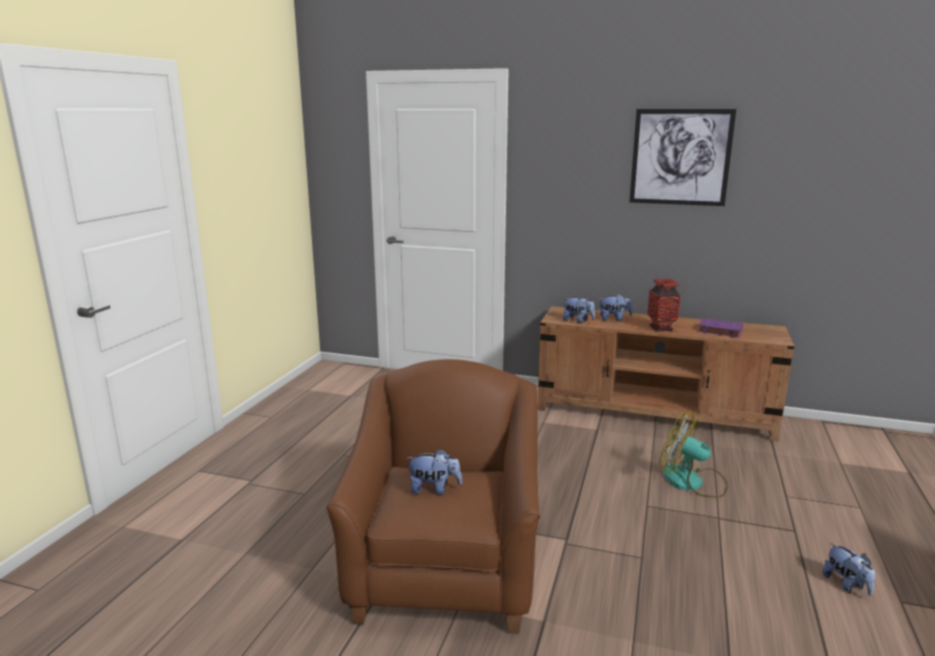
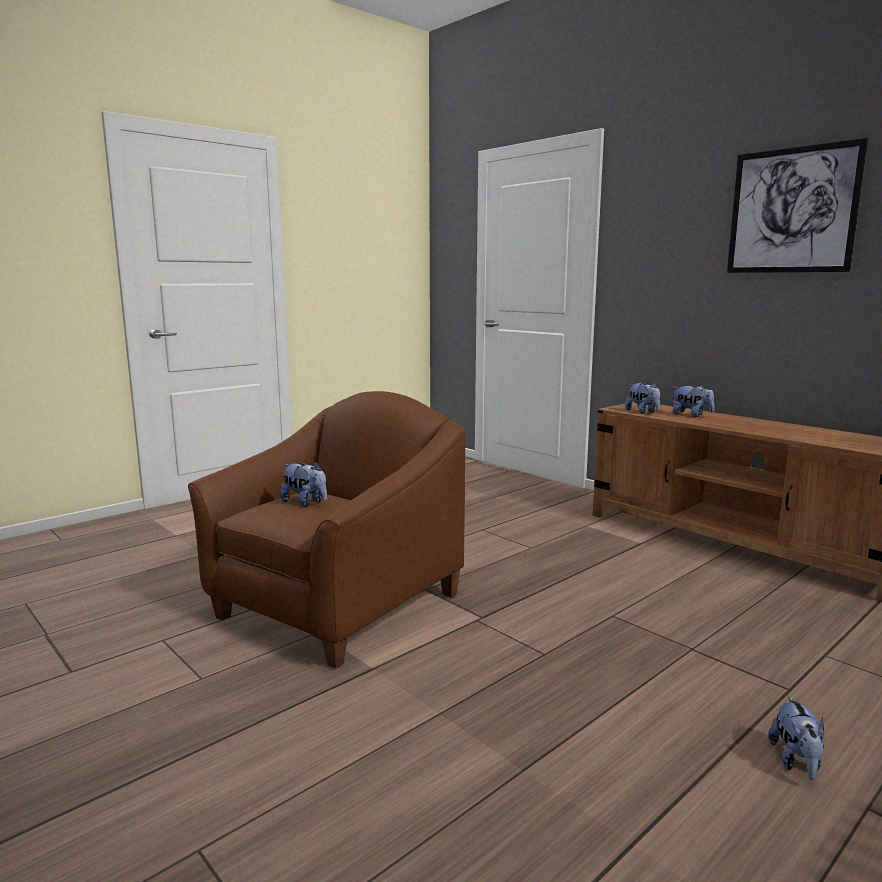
camera: 30 degrees right, 5 degrees down
(661, 328) = (738, 427): vase -> none
(692, 482) = (701, 610): fan -> none
(719, 331) = (819, 437): purple book -> none

